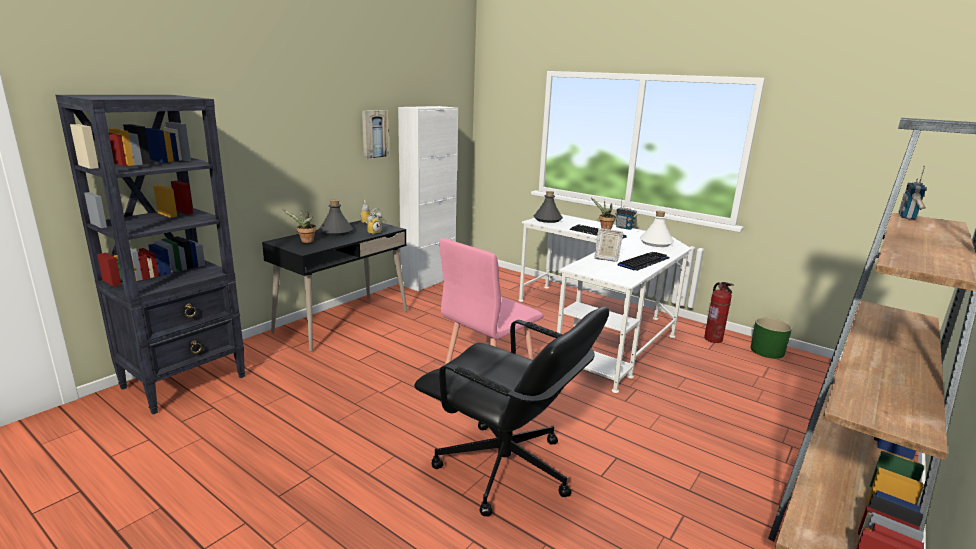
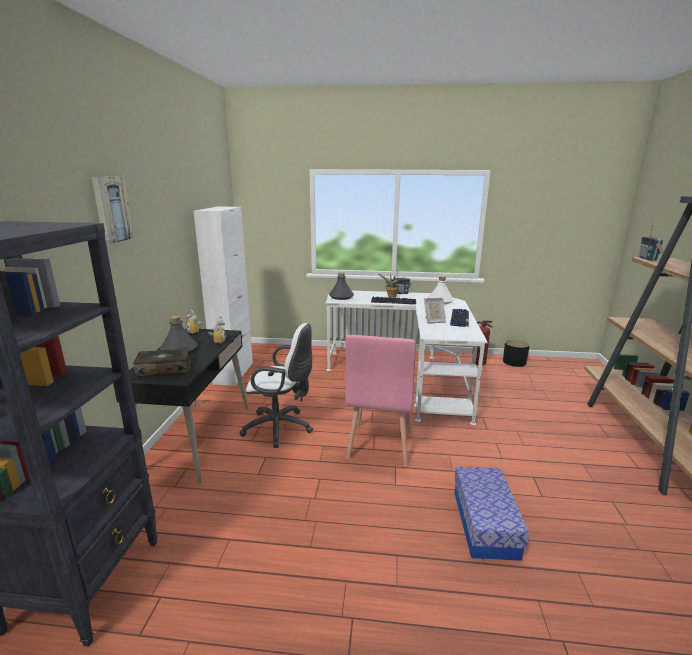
camera: 30 degrees left, 0 degrees up
(305, 241) = (164, 368): potted plant -> book
(374, 134) = (178, 240): picture -> picture (111, 209)
(416, 334) = (281, 428): none -> white office chair
(505, 470) = (485, 523): black office chair -> storage box
(767, 351) = (514, 362): green planter -> black planter

